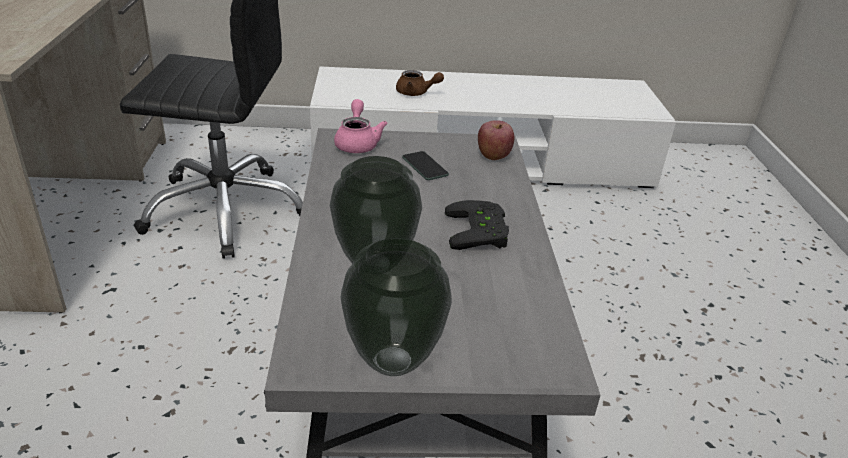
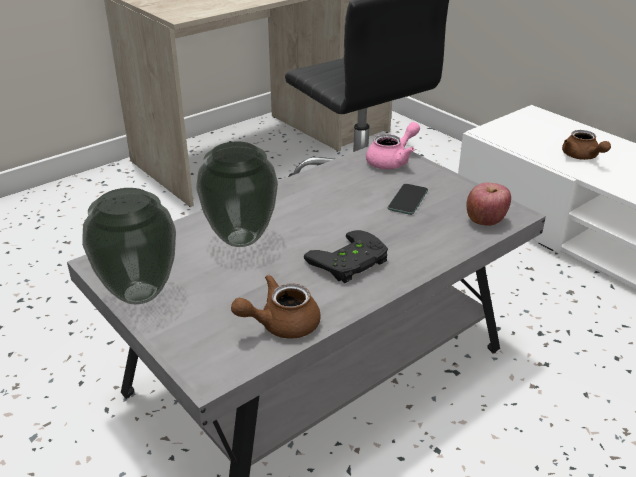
camera: 55 degrees right, 0 degrees up
(528, 302) = (281, 324): none -> brown teapot

